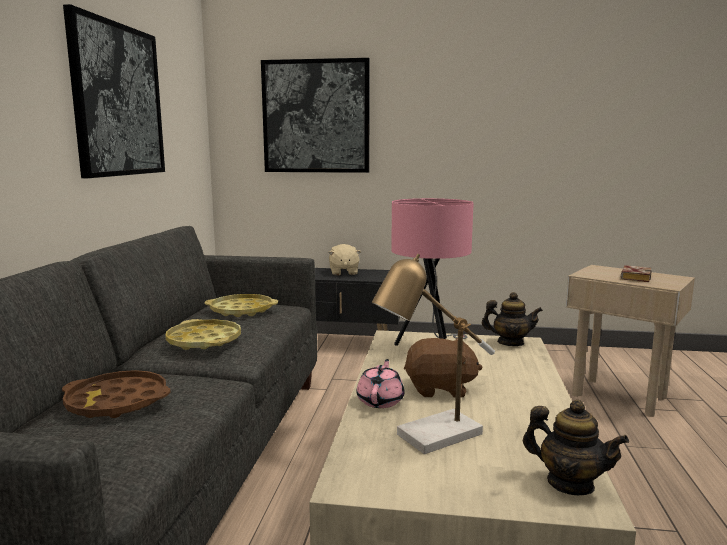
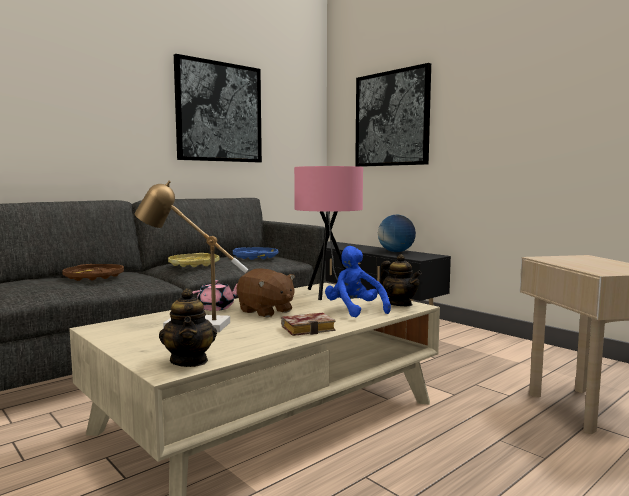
camera: 40 degrees right, 5 degrees down
(241, 310) = (255, 257): yellow tray -> blue tray
(343, 272) = (396, 252): beige plush toy -> globe
(501, 362) = (354, 310): none -> blue plush toy
(634, 277) = (592, 264): book -> book (309, 328)

